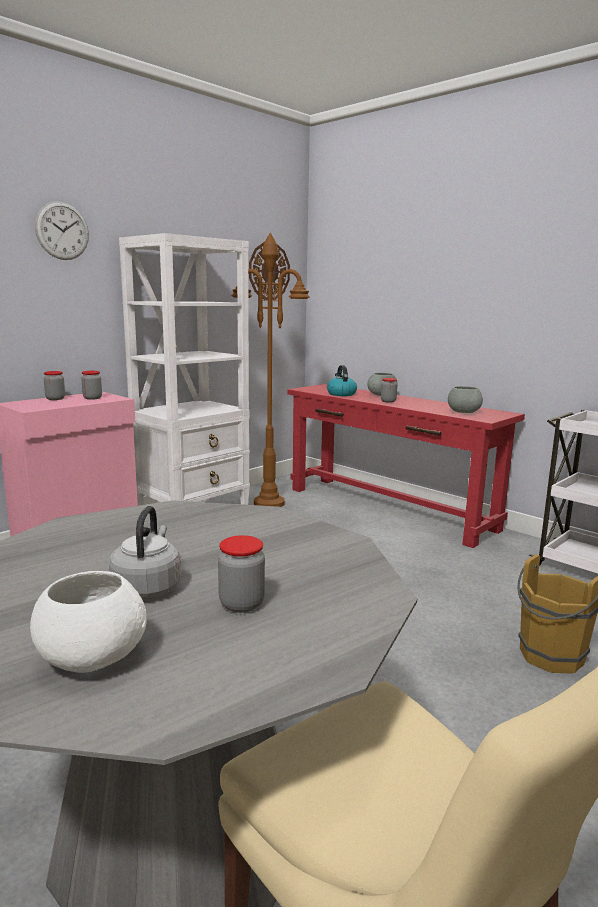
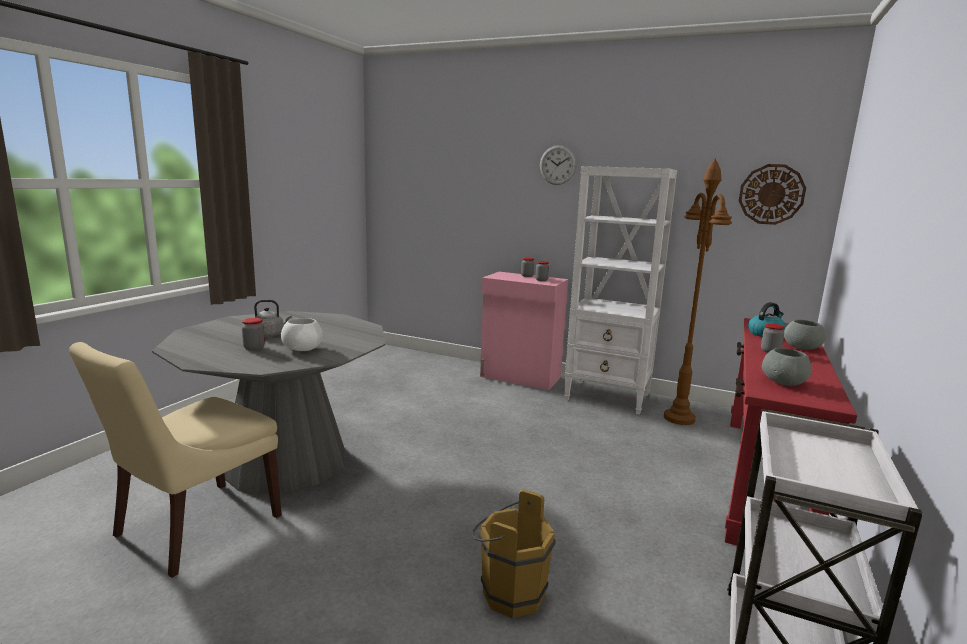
camera: 70 degrees right, 0 degrees up
(90, 657) = (213, 336): white bowl -> white bowl (303, 349)

